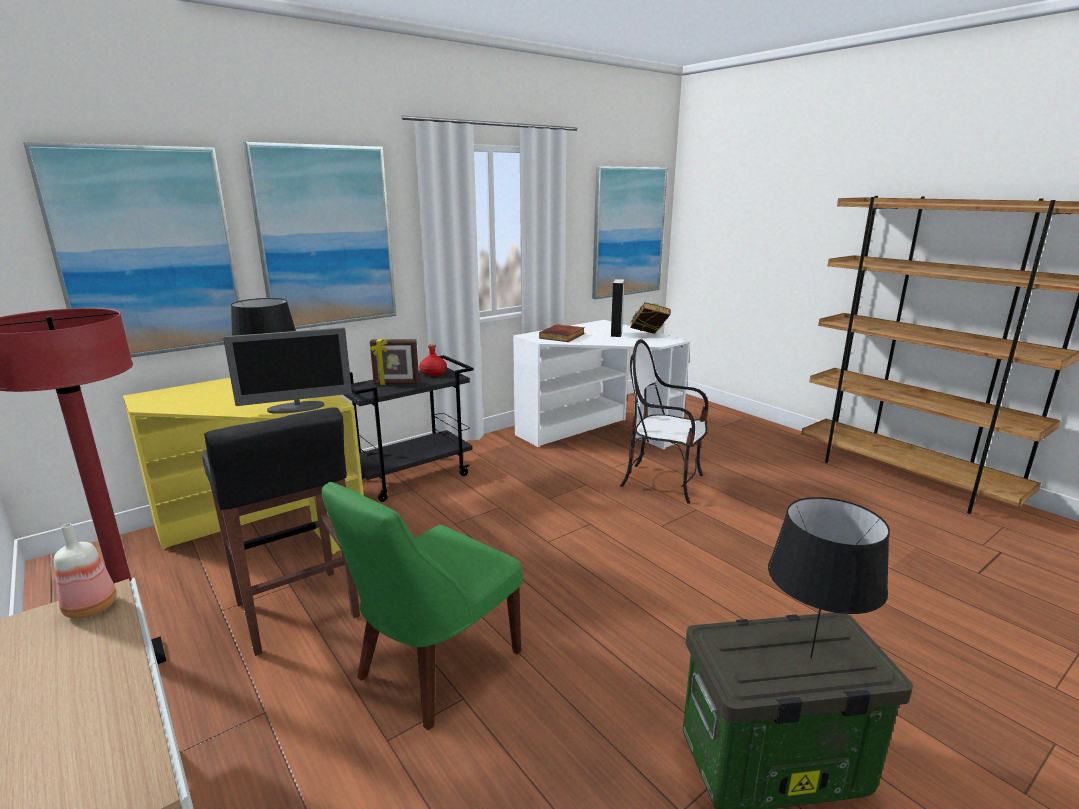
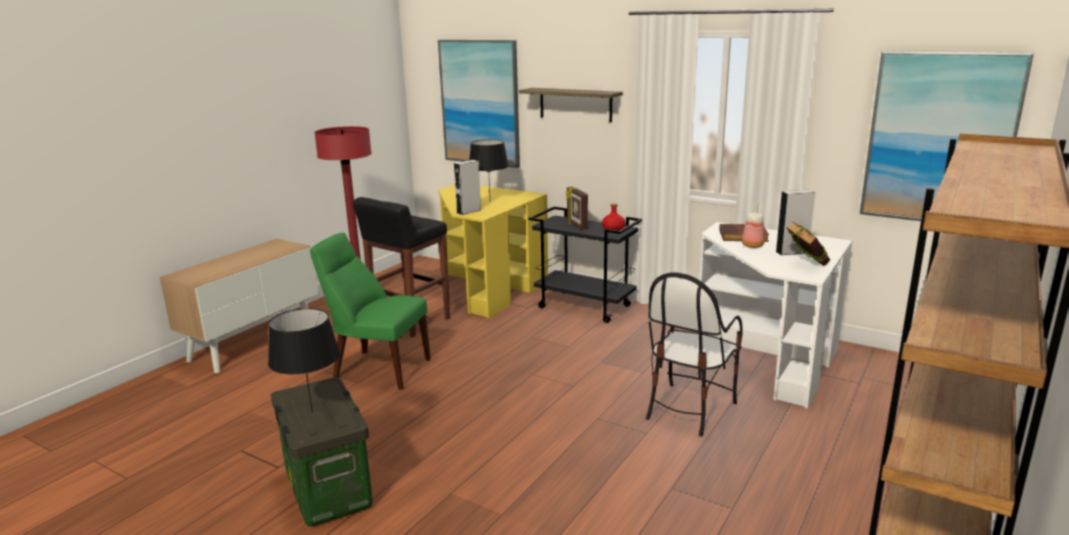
camera: 70 degrees right, 0 degrees up
(90, 607) = (290, 247): bottle -> bottle (752, 245)
(296, 408) = (469, 211): monitor -> grey speaker
(326, 237) = (575, 104): picture -> shelf
(663, 482) = (688, 409): chair -> chair turned 150 degrees counterclockwise

